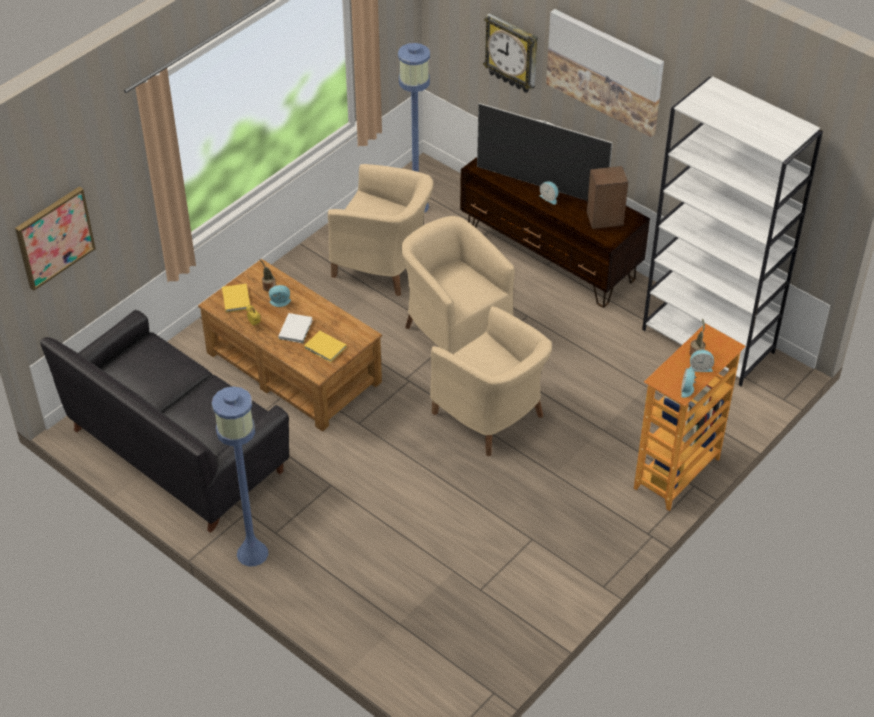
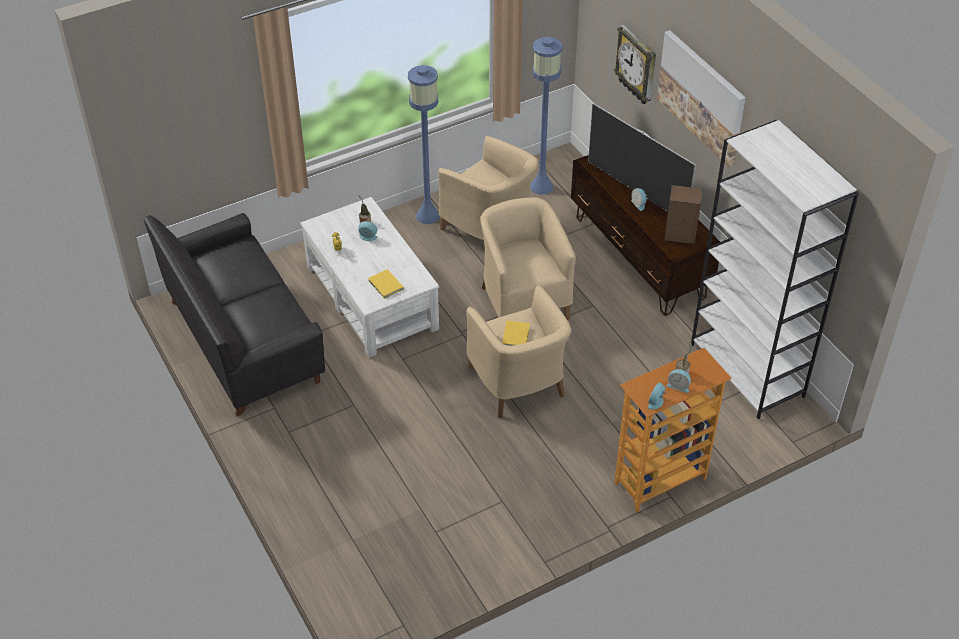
camera: 20 degrees right, 0 degrees up
(54, 237) = (167, 131): picture -> none
(236, 298) = (334, 225): yellow book -> yellow book (516, 335)
(252, 553) = (261, 443): blue floor lamp -> blue floor lamp (427, 215)
(293, 366) = (372, 296): brown coffee table -> white coffee table
(296, 329) = (370, 262): white book -> none

